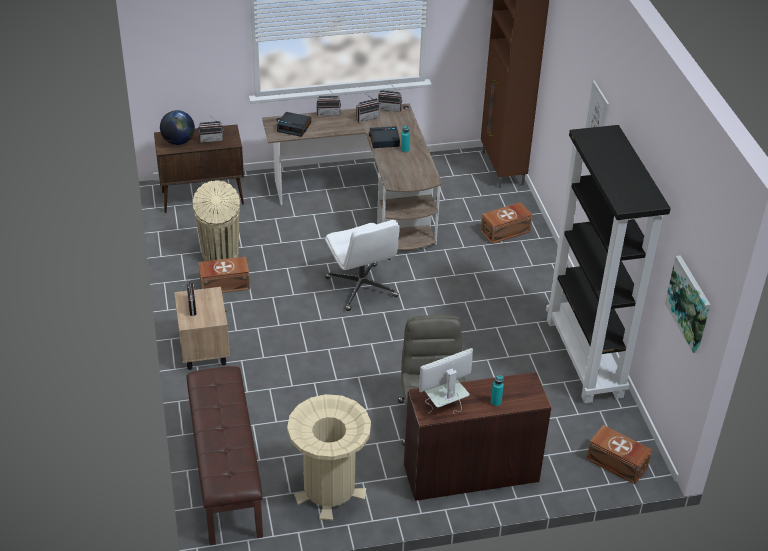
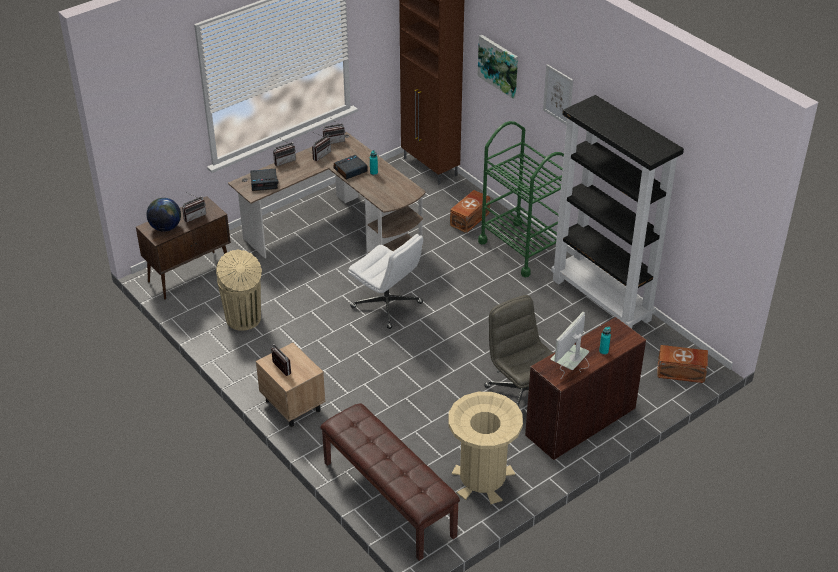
camera: 25 degrees left, 0 degrees up
(224, 284) = (267, 343): brown storage box -> none
(537, 277) = (521, 248): none -> green cart
(689, 303) = (721, 220): picture -> picture (499, 65)

